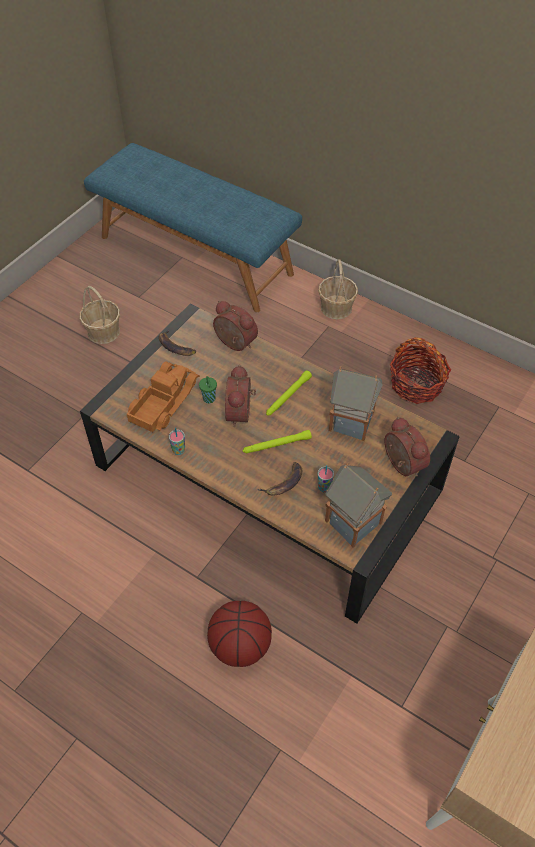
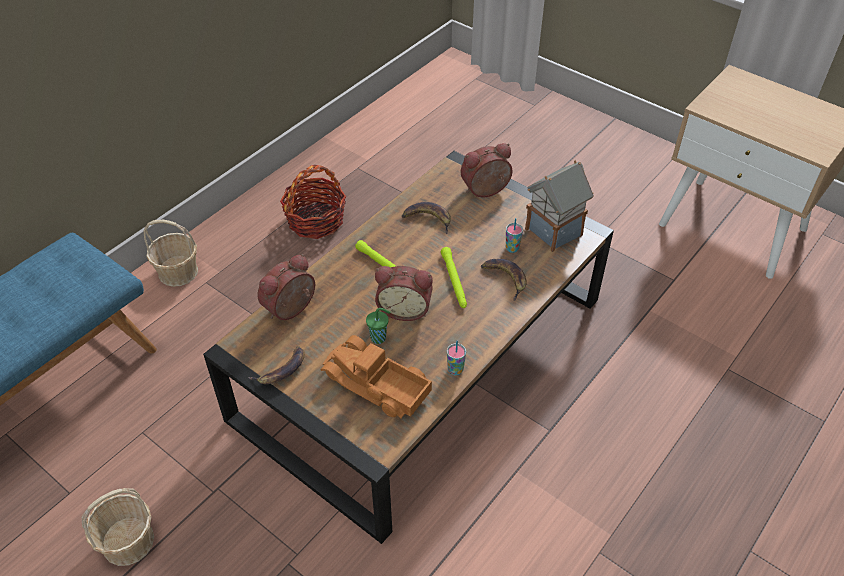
camera: 85 degrees left, 5 degrees down
(239, 646) = (628, 394): basketball -> none
(353, 421) = (428, 219): toy house -> banana

